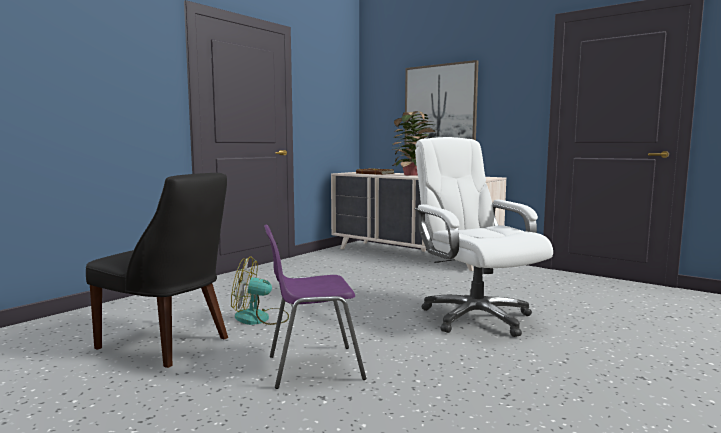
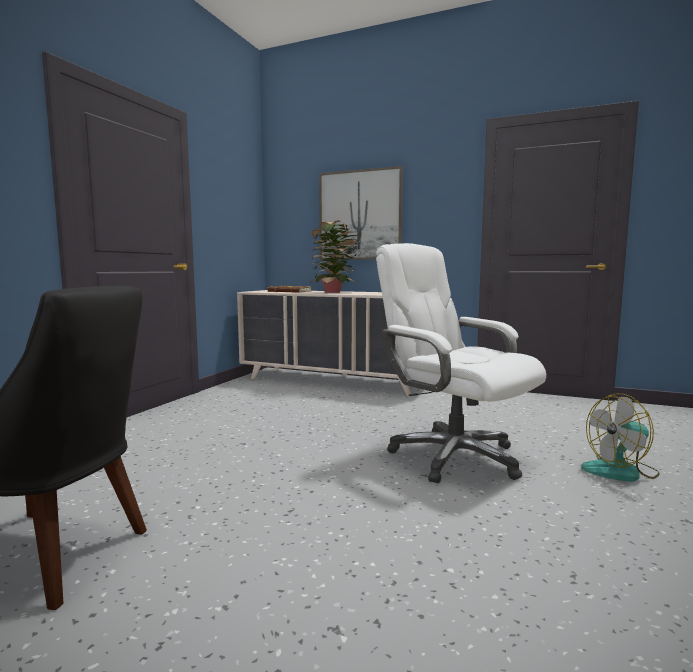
camera: 15 degrees left, 0 degrees up
(260, 318) = (185, 489): fan -> fan (621, 471)
(312, 367) = (294, 569): purple chair -> none

